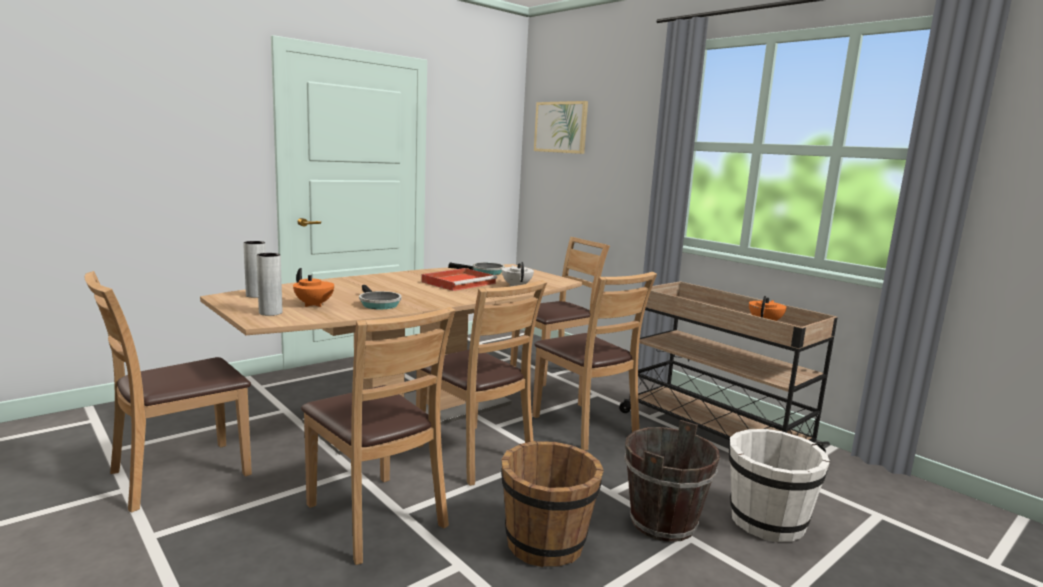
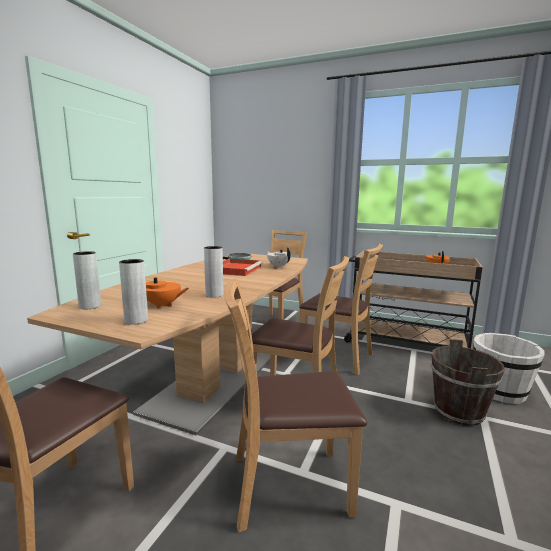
camera: 25 degrees left, 0 degrees up
(375, 517) = (288, 485): brown chair -> brown chair turned 150 degrees clockwise
(378, 304) = (214, 295): frying pan -> grey vase
(546, 543) = (422, 456): brown bucket -> none
(561, 127) = (246, 155): picture -> none

